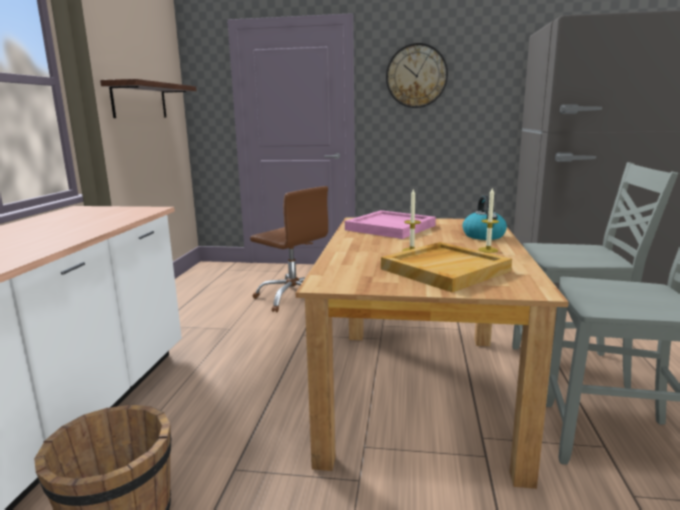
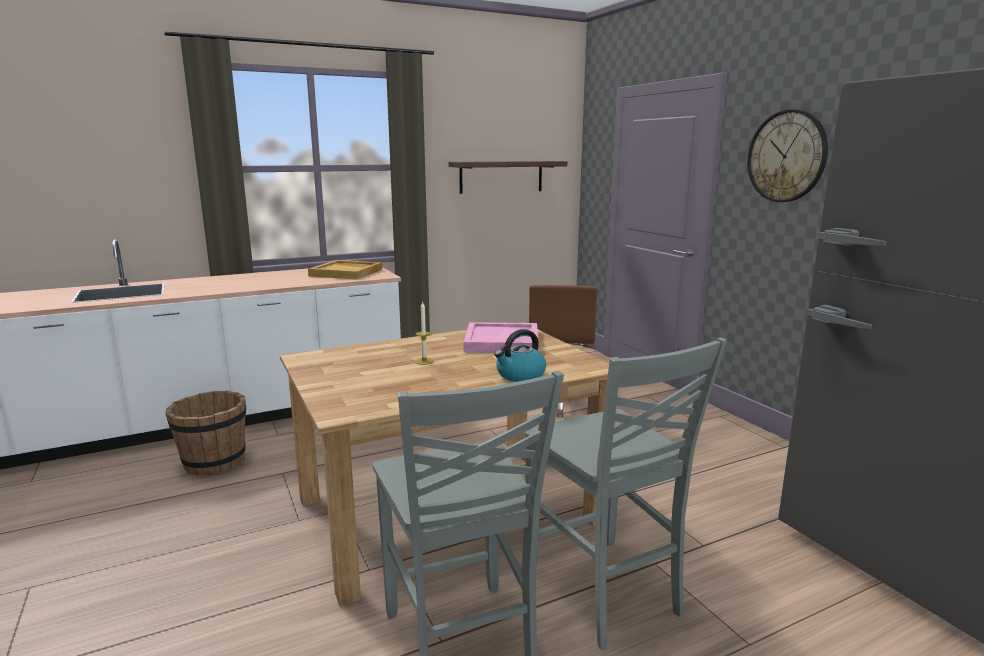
camera: 55 degrees right, 0 degrees up
(444, 269) = (374, 380): beige tray -> beige tray (347, 272)
(488, 250) = (461, 384): candle -> none

